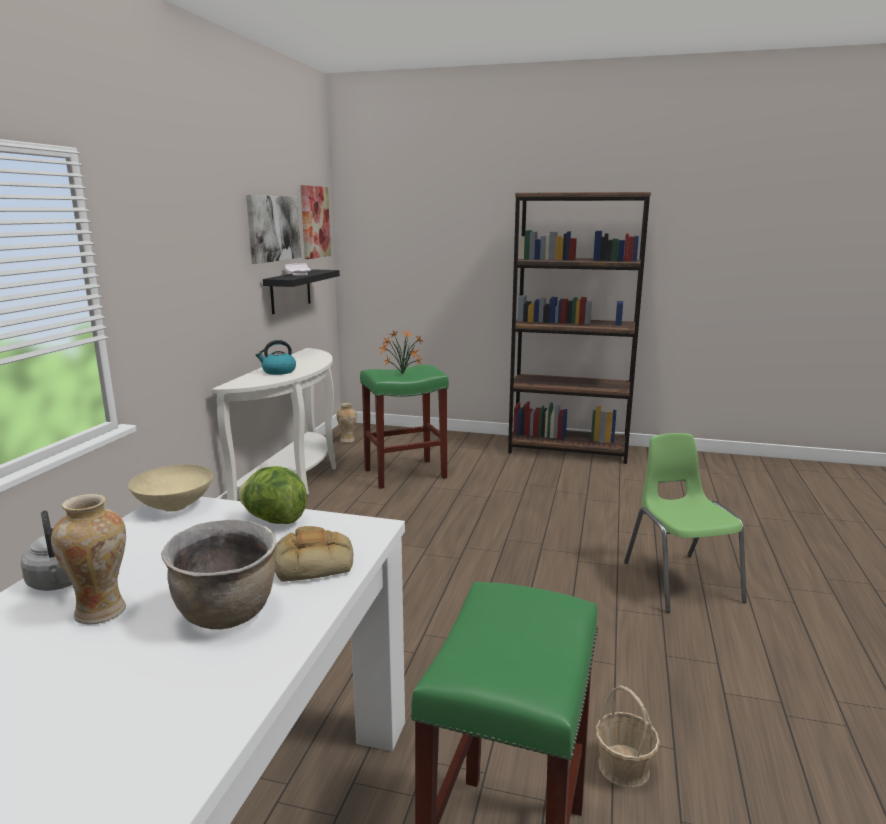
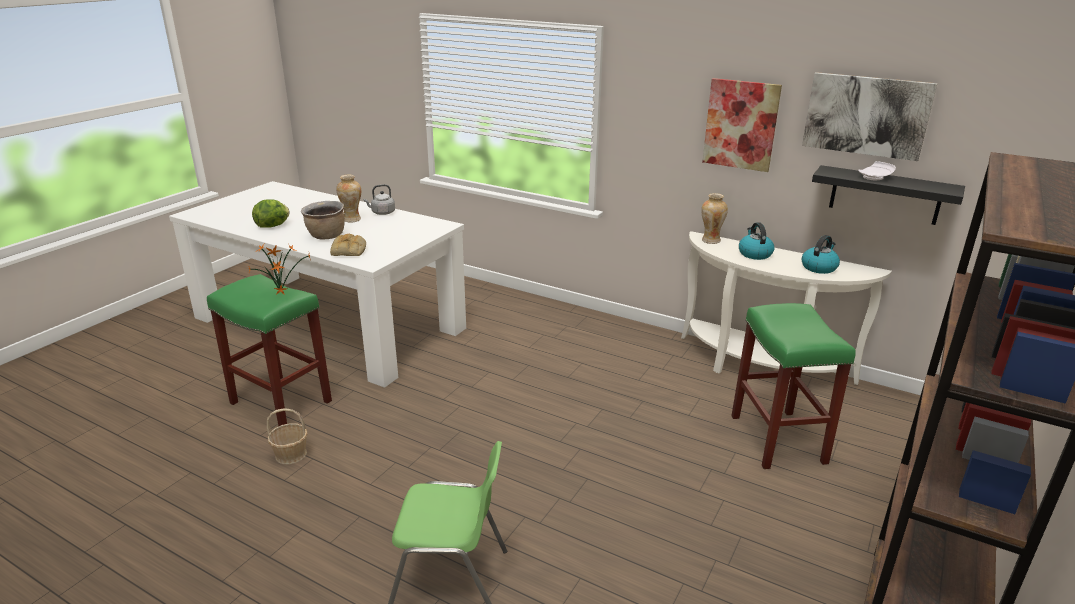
camera: 105 degrees right, 10 degrees up
(173, 506) = (441, 226): beige bowl -> none
(274, 520) = (403, 244): lettuce -> lettuce (273, 226)
(306, 359) = (819, 267): none -> kettle
(314, 222) = (999, 124): picture -> picture (741, 124)
(347, 440) = (897, 409): vase -> vase (710, 240)
(401, 374) = (780, 321): potted plant -> potted plant (281, 292)

